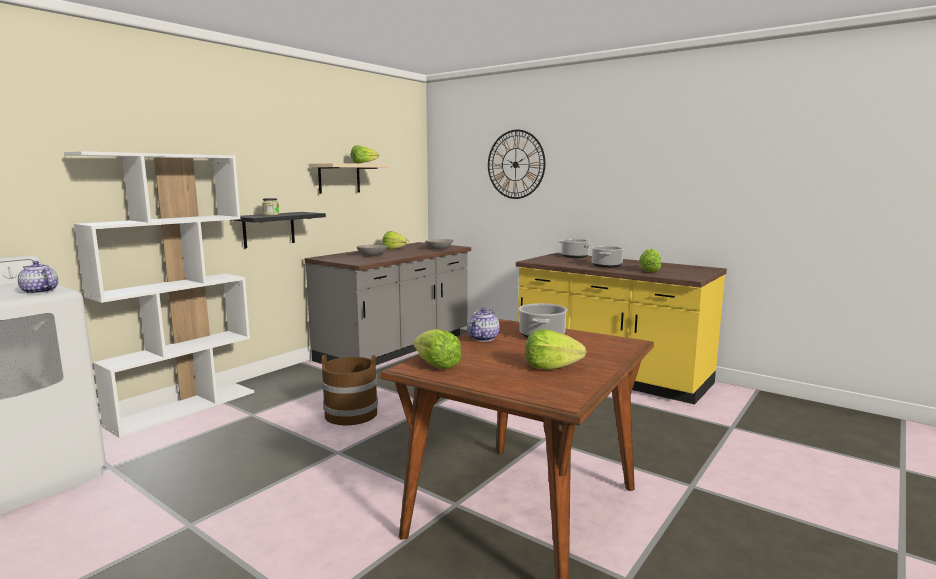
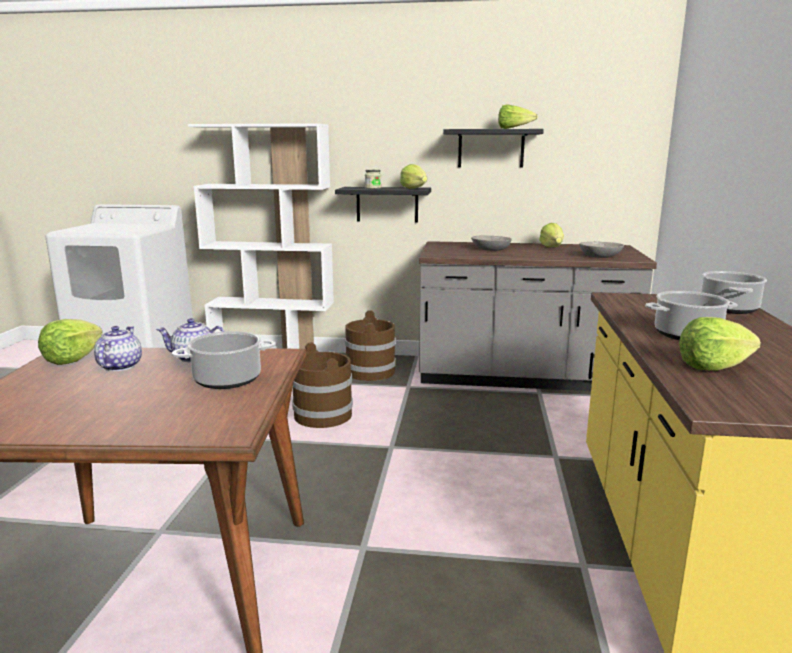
camera: 60 degrees right, 5 degrees up
(39, 291) = (125, 231): teapot -> teapot (119, 366)
(301, 382) = (370, 372): none -> brown bucket
(339, 178) = (491, 148): beige shelf -> black shelf
(515, 164) = (733, 124): wall clock -> none
(551, 367) = (75, 405): lettuce -> lettuce (414, 188)

